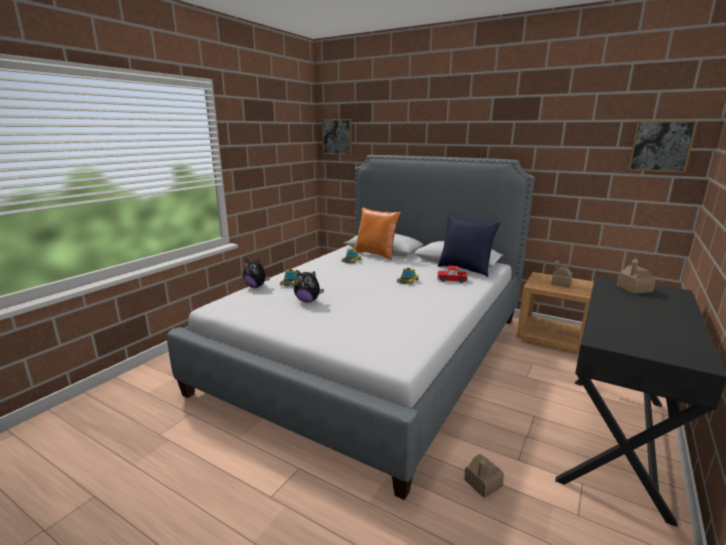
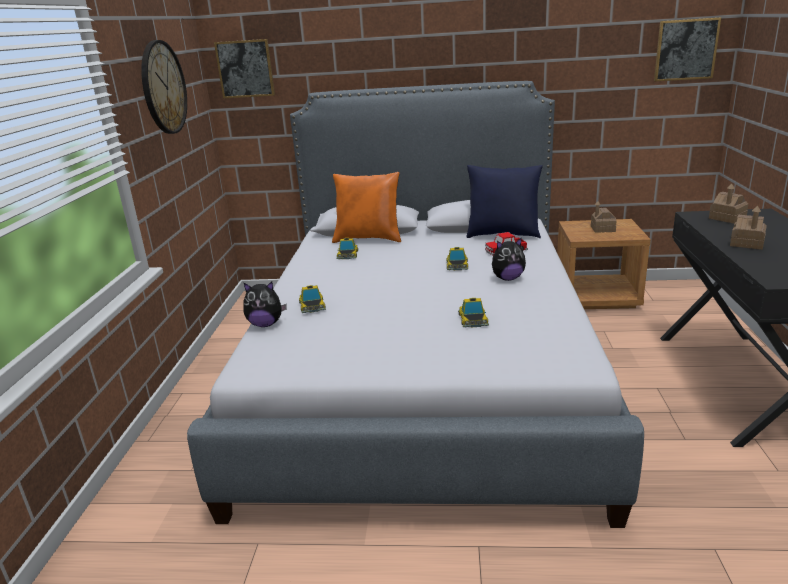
camera: 25 degrees left, 5 degrees up
(271, 141) = (163, 88): none -> wall clock
(308, 300) = (371, 324): plush toy -> plush toy (507, 278)
(370, 314) = (473, 319): none -> toy car
(483, 483) = (677, 476): toy house -> toy house (746, 243)

